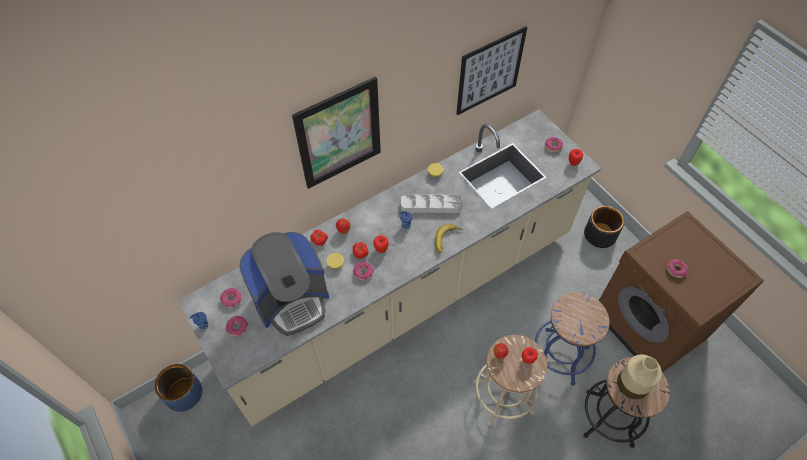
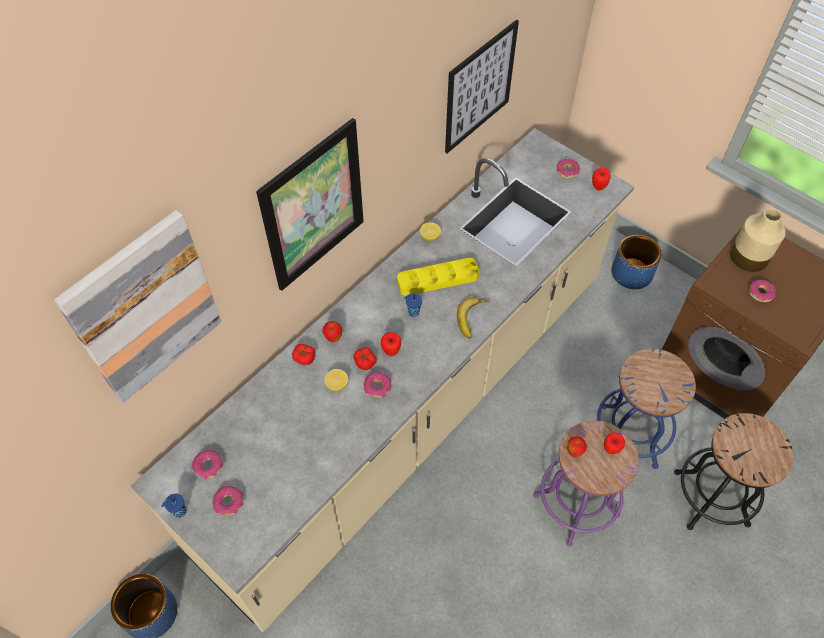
camera: 15 degrees left, 0 degrees up
(197, 179) = (144, 308): none -> picture
(292, 300) = (292, 447): coffee machine -> none
(431, 205) = (437, 279): grey tray -> yellow tray
(503, 396) = (575, 505): beige stool -> purple stool
(600, 235) = (631, 274): black planter -> blue planter
(633, 383) = (746, 446): beige vase -> beige vase (749, 256)

